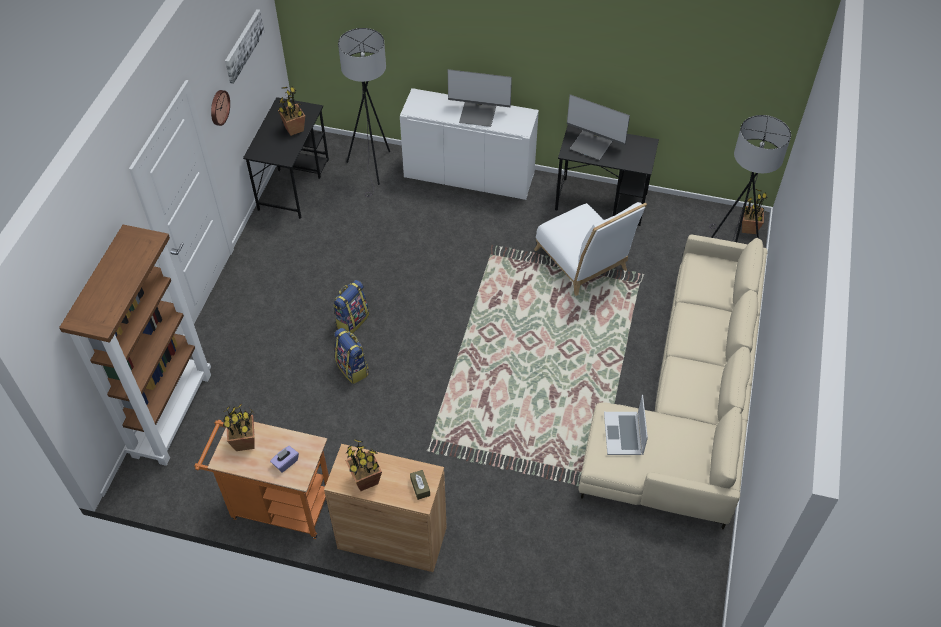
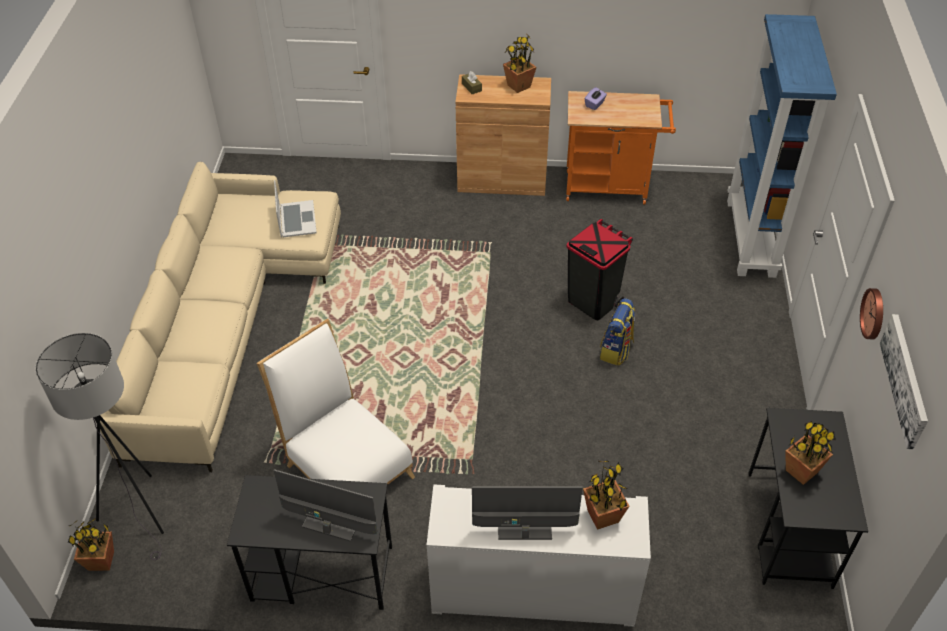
camera: 170 degrees right, 5 degrees down
(172, 414) = (752, 238): brown bookcase -> blue bookcase
(245, 441) = (638, 112): potted plant -> potted plant (603, 517)
(353, 369) = (593, 301): backpack -> black trash can
(373, 168) = (686, 579): grey floor lamp -> none

